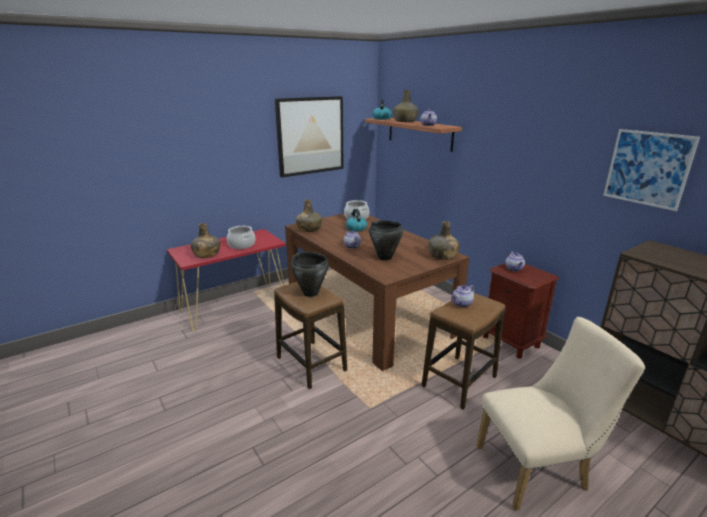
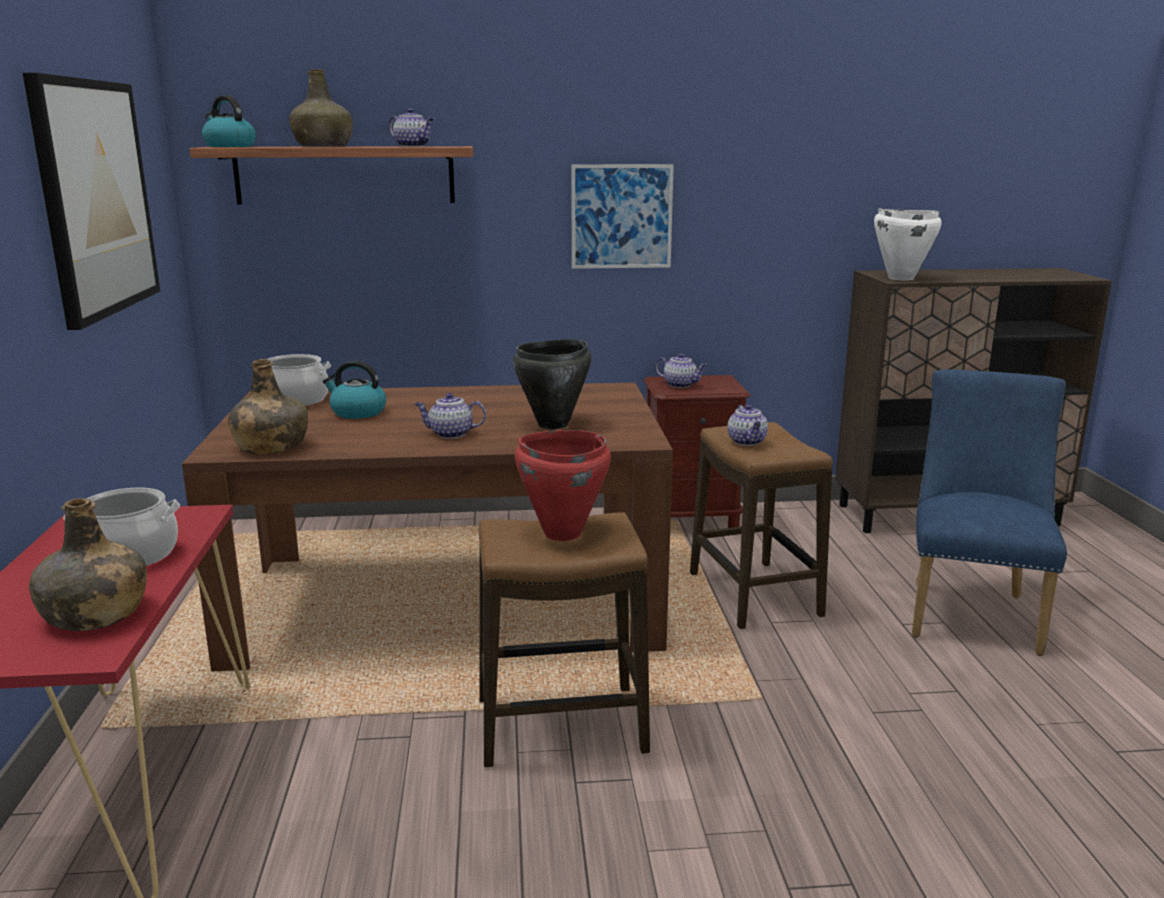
camera: 60 degrees left, 5 degrees down
(310, 293) = (562, 533): black cooking pot -> red cooking pot
(442, 256) = (607, 393): green bottle -> none
(538, 468) = (972, 611): beige chair -> blue chair
(647, 168) = (828, 171): picture -> picture (621, 216)
(648, 254) = (900, 278): none -> white cooking pot

